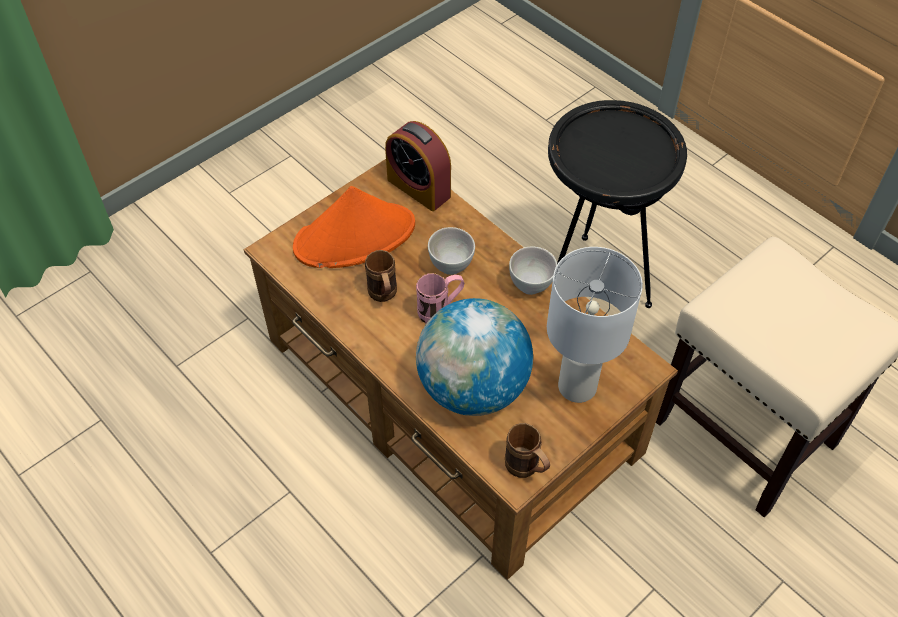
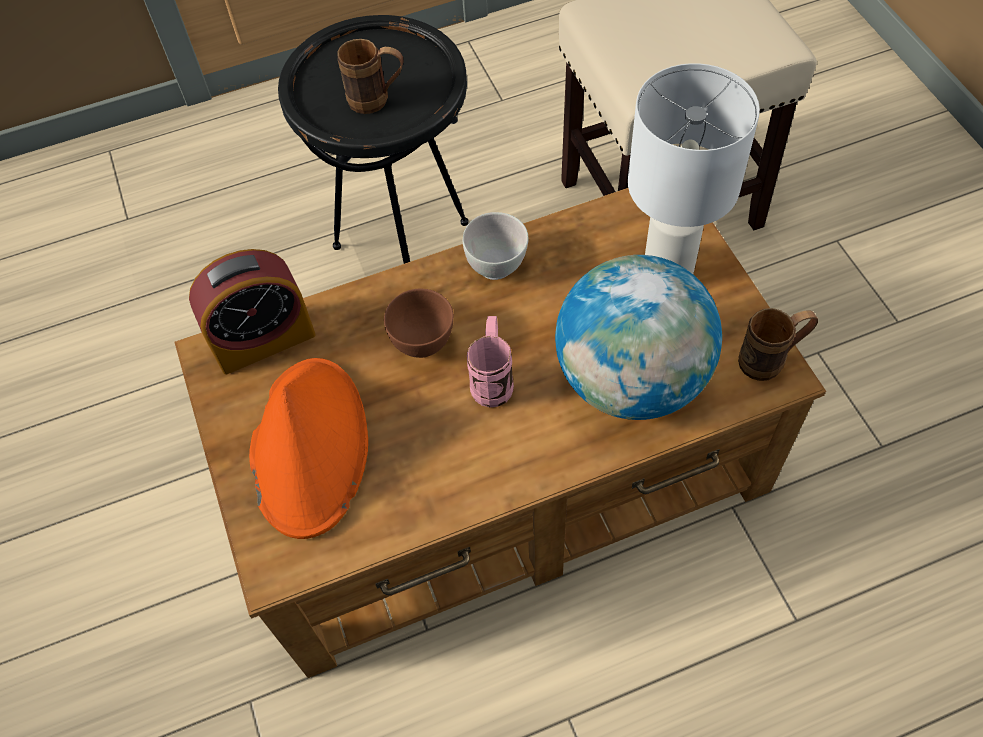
camera: 65 degrees left, 5 degrees up
(384, 296) = (437, 440): brown mug -> brown mug (378, 101)
(451, 266) = (423, 343): white bowl -> brown bowl

